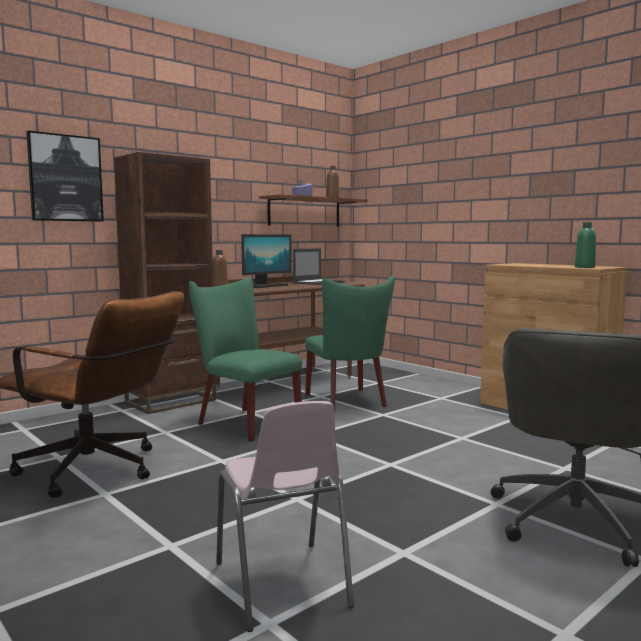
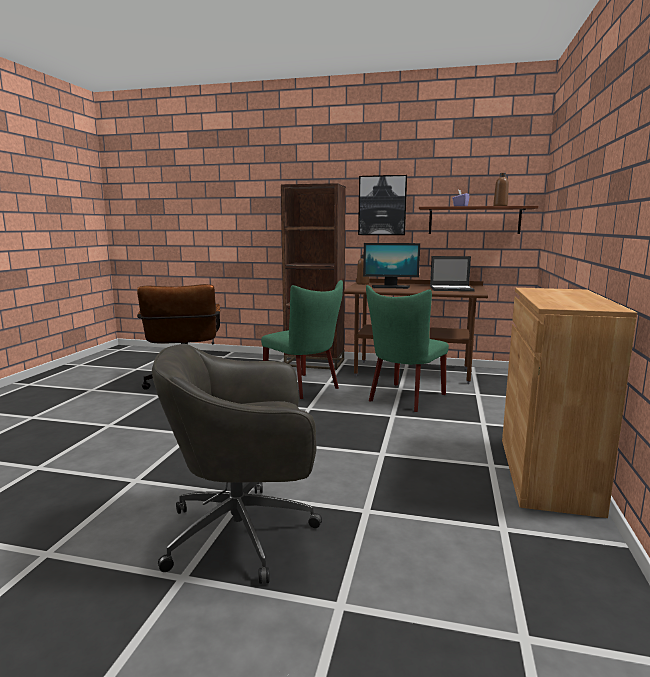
camera: 55 degrees right, 5 degrees up
(65, 178) = (264, 204): picture -> picture (382, 205)
(243, 422) = (304, 387): green chair -> green chair turned 135 degrees clockwise
(282, 585) = (77, 460): pink chair -> none
(584, 267) = (557, 304): green bottle -> none

